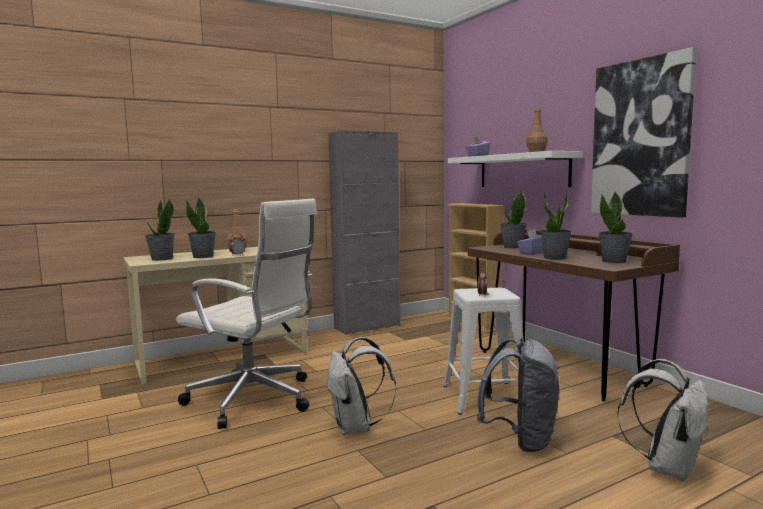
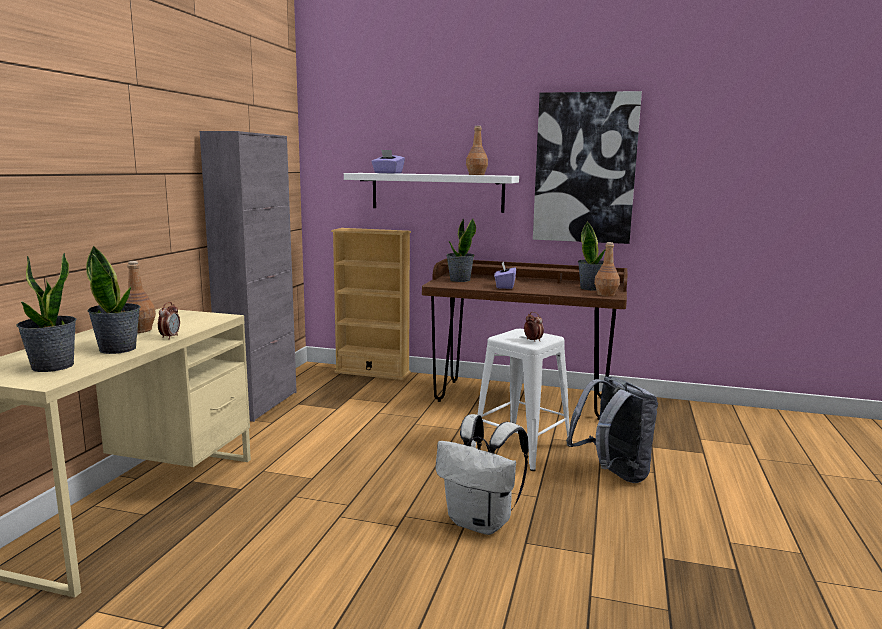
camera: 45 degrees left, 5 degrees up
(254, 400) = (311, 542): white office chair -> none
(555, 257) = (540, 290): potted plant -> none
(608, 266) = (605, 294): none -> brown bottle
(667, 467) = (713, 457): white backpack -> none

